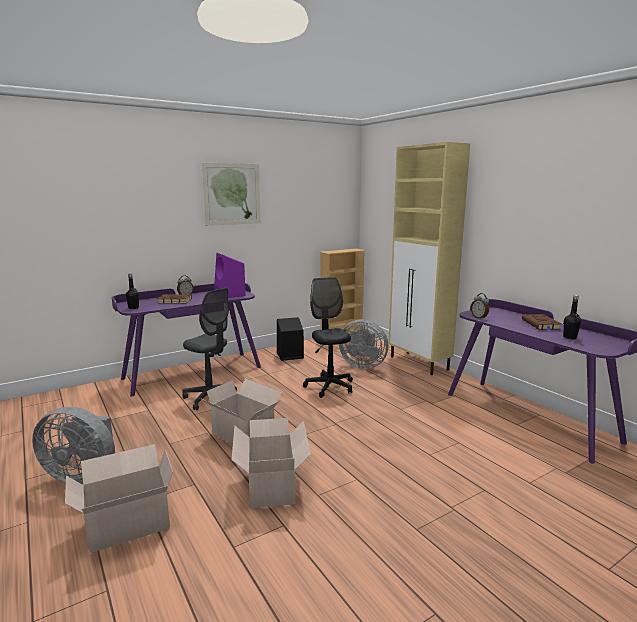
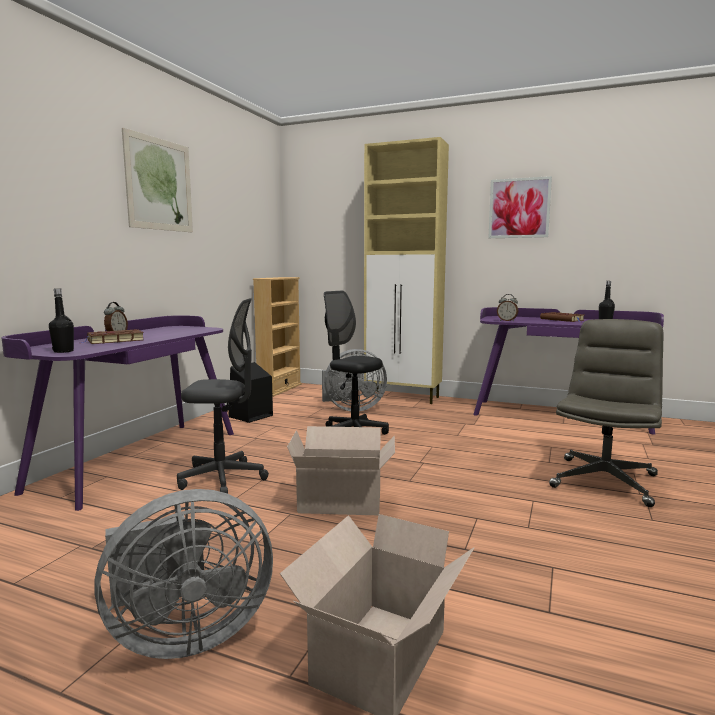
camera: 35 degrees left, 5 degrees down
(230, 295) = (185, 330): purple speaker -> none
(272, 484) = (466, 535): cardboard box -> none
(443, 485) = (604, 480): none -> grey office chair
(525, 207) = (519, 208): none -> picture

